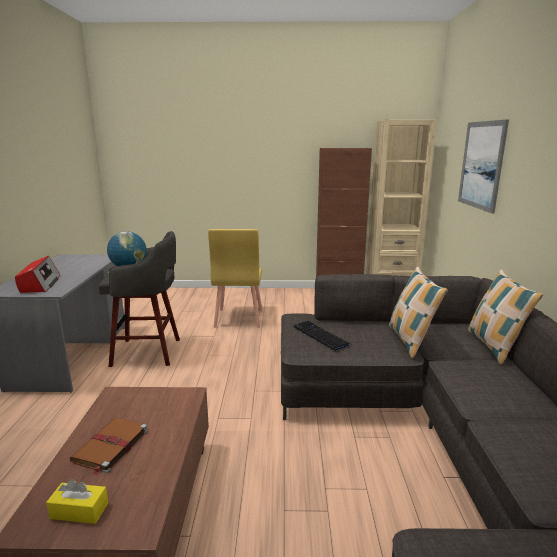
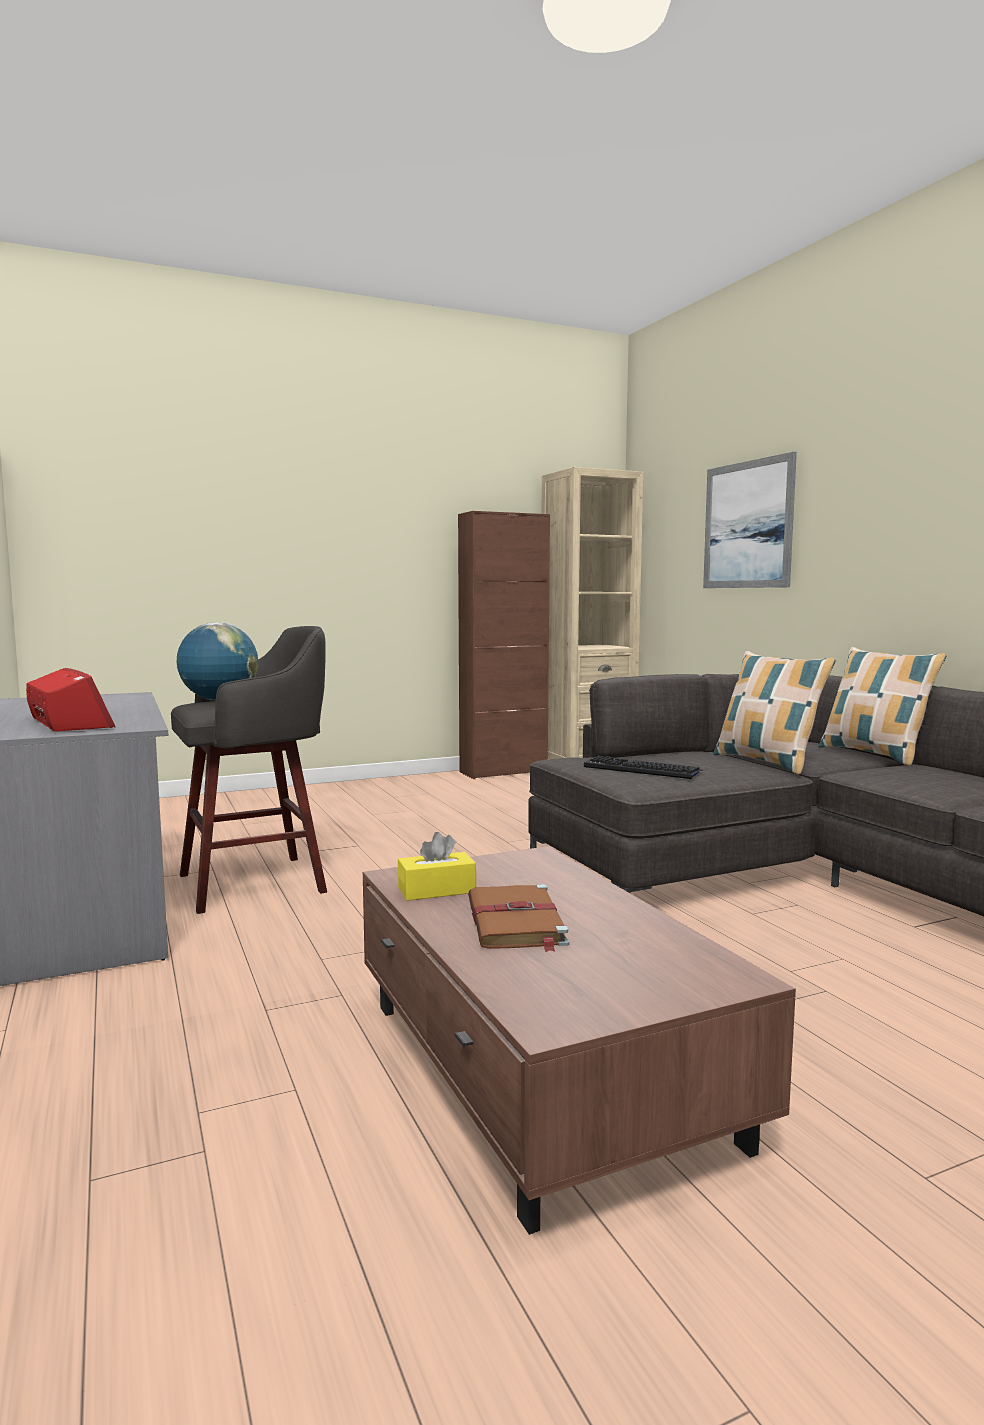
camera: 25 degrees left, 10 degrees down
(79, 510) = (605, 986): yellow tissue box -> yellow tissue box (436, 890)
(238, 318) = (372, 819): yellow chair -> none

